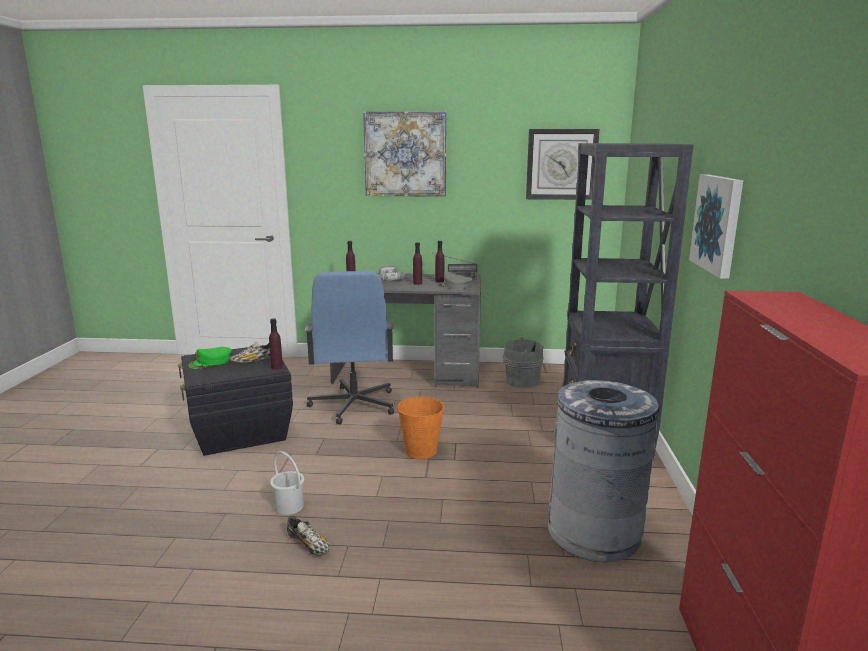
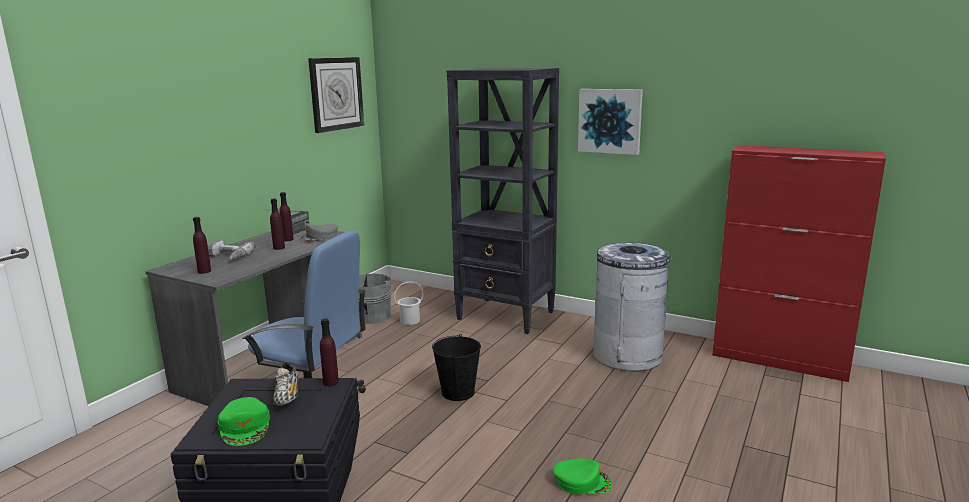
camera: 65 degrees left, 0 degrees up
(289, 506) = (504, 484): white bucket -> white bucket (409, 320)
(309, 545) = (582, 481): shoe -> green cap
(405, 154) = (197, 94): picture -> none
(421, 451) = (458, 392): orange bucket -> black bucket

